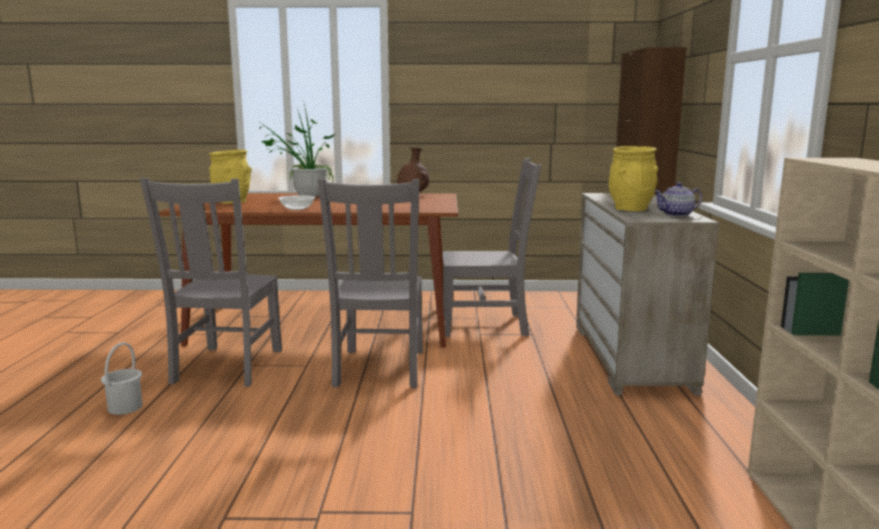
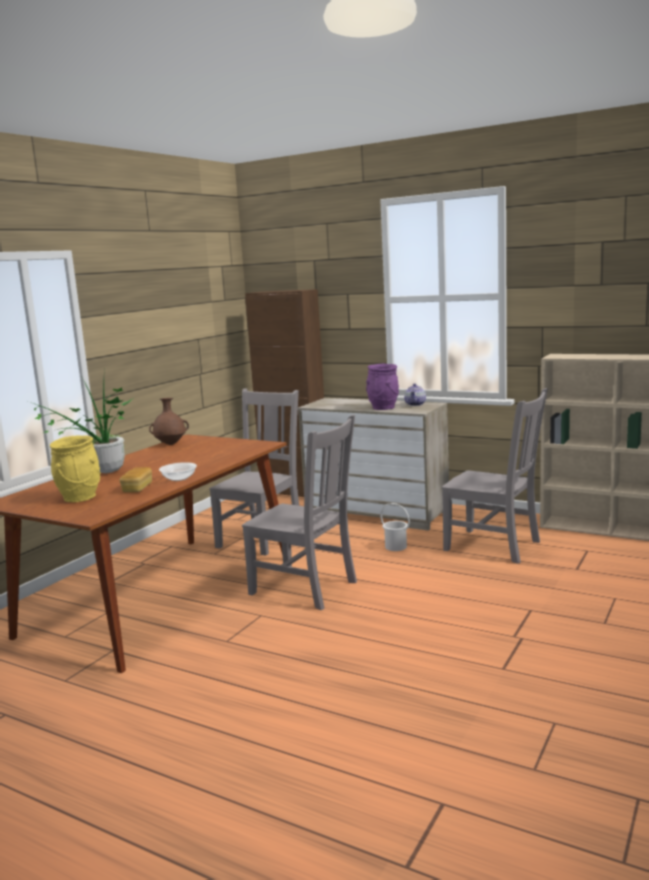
camera: 60 degrees left, 0 degrees up
(126, 407) = (265, 707): white bucket -> white bucket (396, 546)
(226, 367) = (219, 651): grey chair -> grey chair (495, 546)
(262, 206) = (137, 488): none -> bread
(630, 209) = (383, 408): yellow vase -> purple vase

